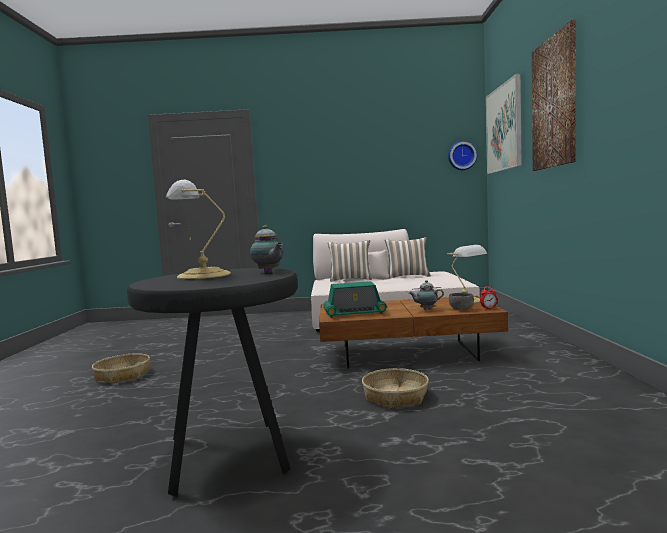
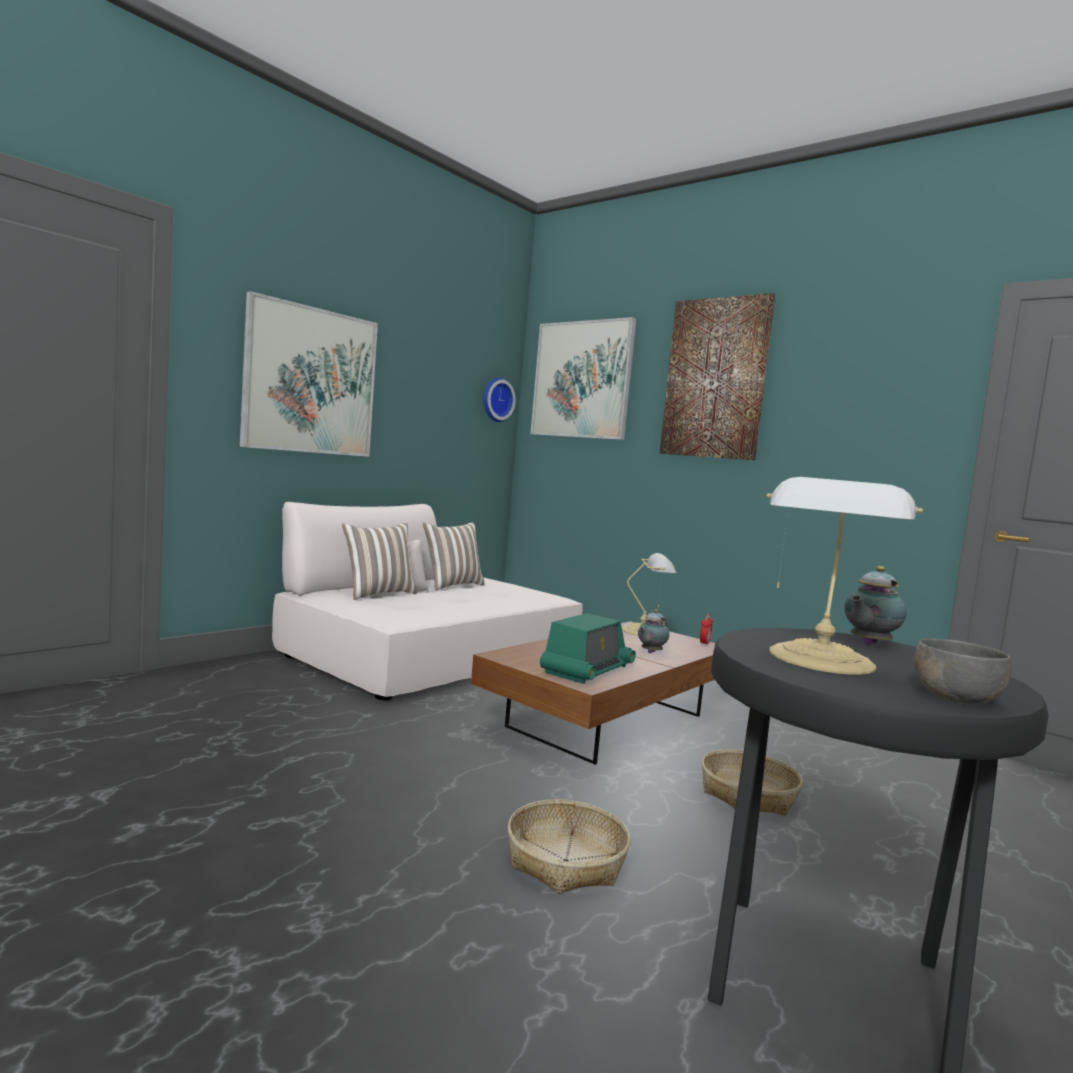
camera: 50 degrees left, 0 degrees up
(122, 375) = (185, 922): basket -> basket (566, 861)
(268, 272) = (868, 644): teapot -> teapot turned 135 degrees clockwise
(324, 170) = (311, 381): none -> picture
(461, 309) = (682, 647): grey bowl -> grey bowl (954, 697)

